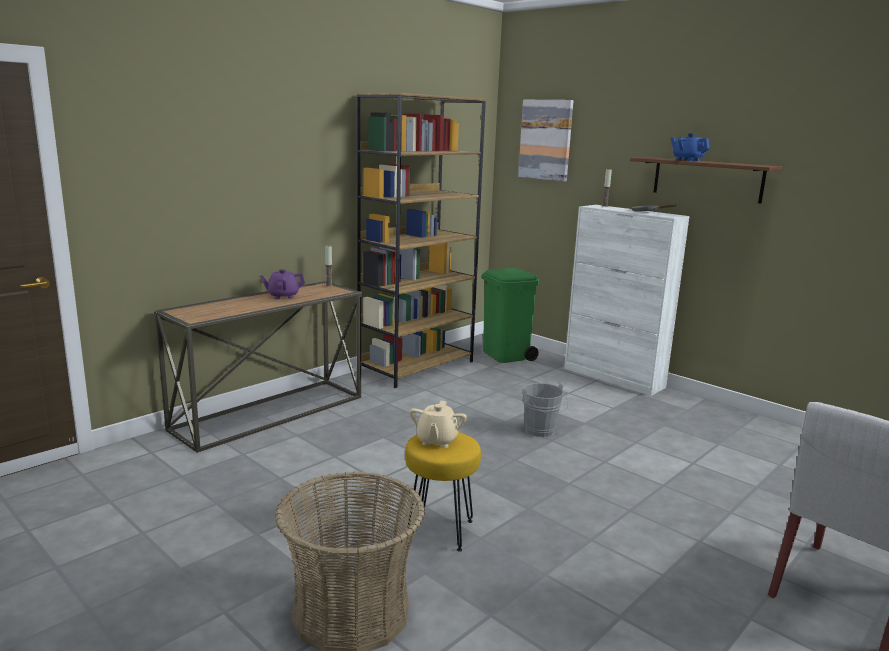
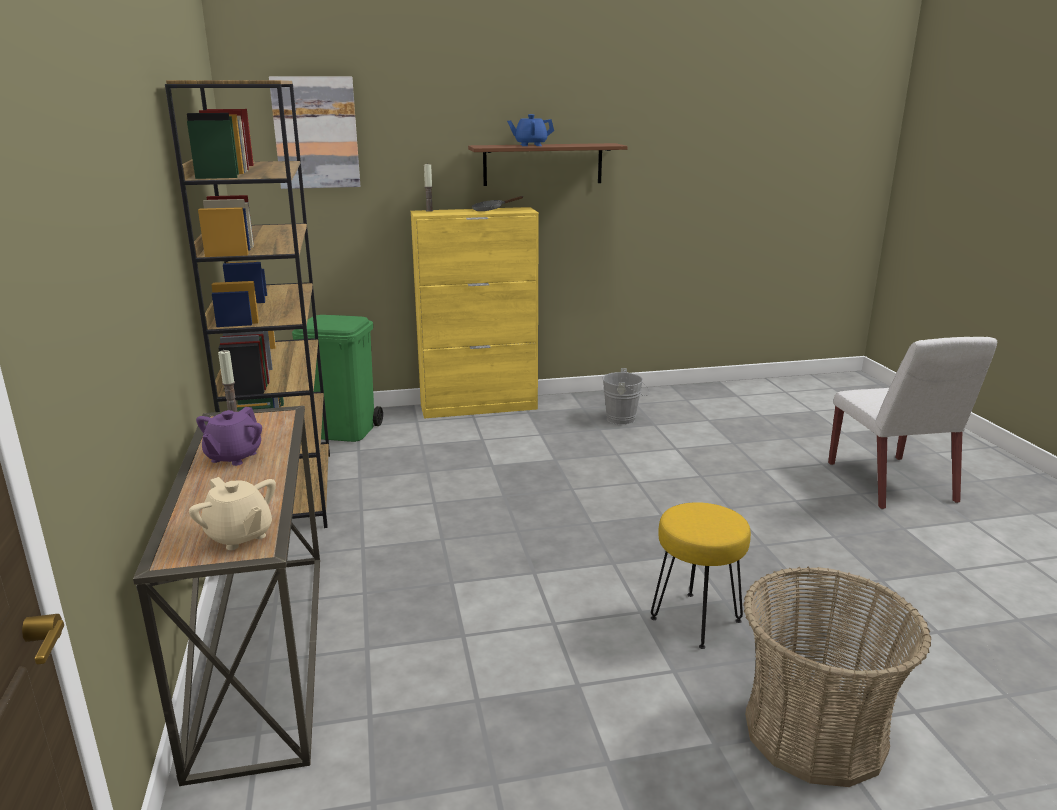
camera: 55 degrees left, 5 degrees up
(436, 441) = (696, 521): beige teapot -> beige teapot (239, 536)
(541, 432) = (549, 487): grey bucket -> grey bucket (624, 419)
(614, 378) = (479, 407): white cabinet -> yellow cabinet

